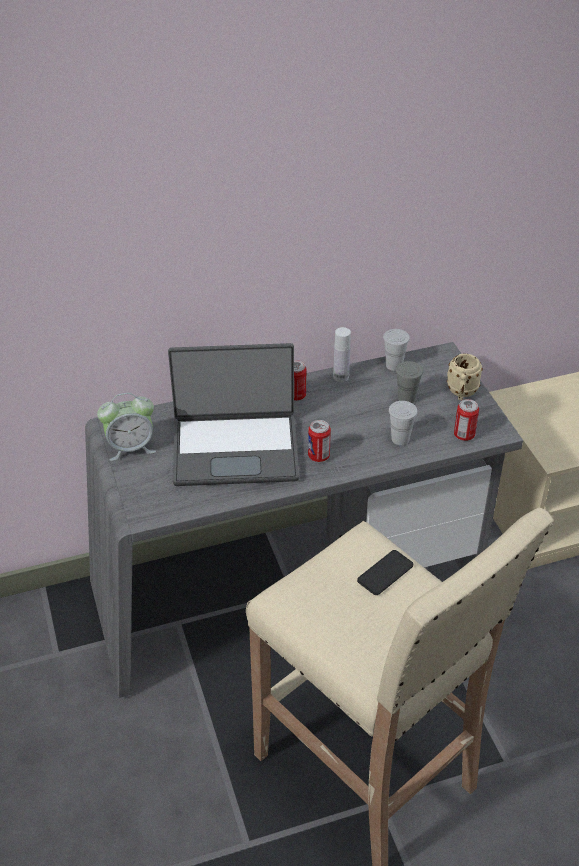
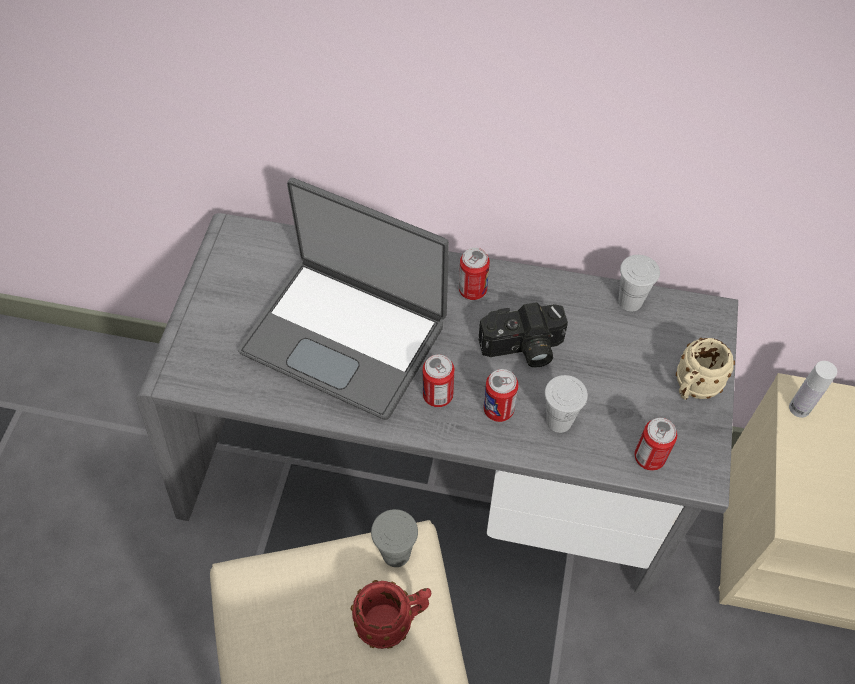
camera: 30 degrees right, 15 degrees up
(131, 447) = (232, 275): alarm clock -> none
(341, 377) = (548, 288): white bottle -> white bottle (799, 408)
(350, 413) = (523, 349): none -> camera
(361, 448) = (498, 409): none -> can
(385, 573) = (393, 621): phone -> red mug
(406, 398) = (611, 361): grey cup -> grey cup (396, 553)

